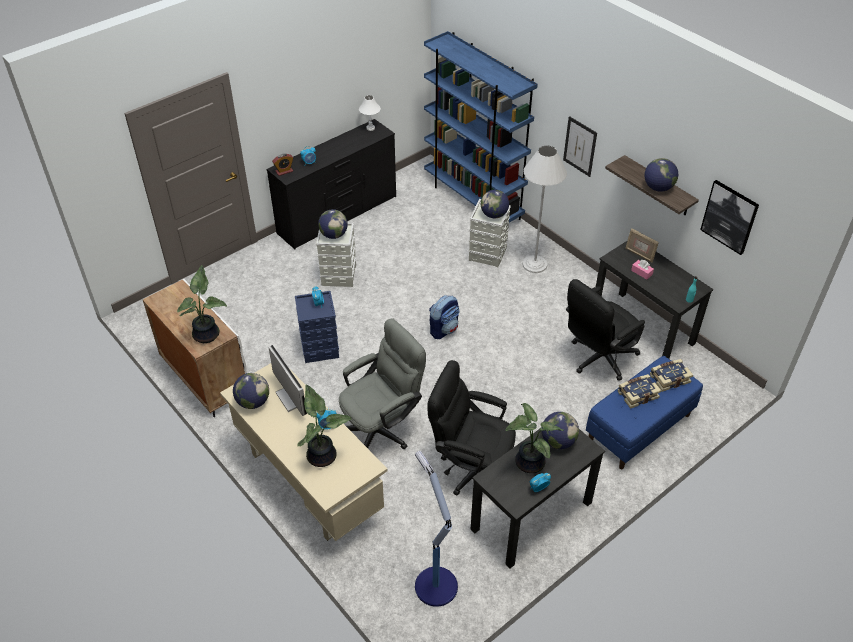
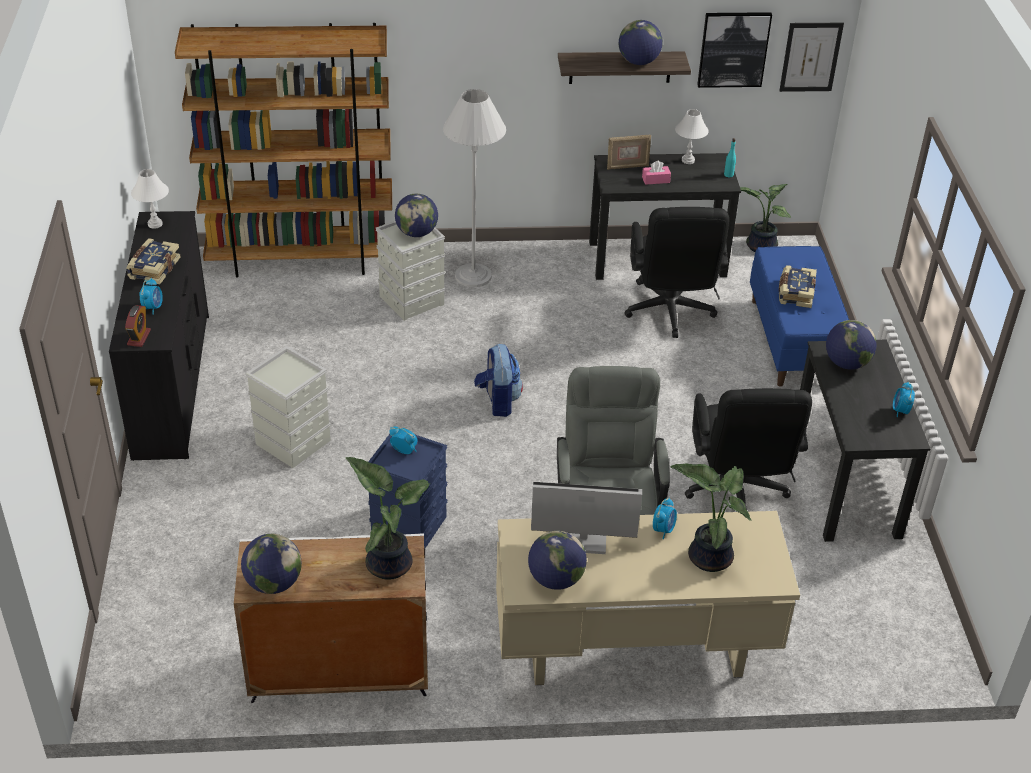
camera: 55 degrees left, 5 degrees down
(333, 235) = (286, 375): globe -> globe (273, 583)
(435, 585) = (880, 612): floor lamp -> none
(471, 467) = (736, 493): black office chair -> black office chair turned 60 degrees counterclockwise
(473, 200) = (302, 260): blue bookcase -> brown bookcase
(527, 462) = (858, 399): potted plant -> potted plant (759, 247)
(580, 146) = (477, 79): picture -> picture (810, 57)
(669, 378) = (793, 261): book -> book (153, 268)
(680, 275) = (687, 160): none -> white table lamp

